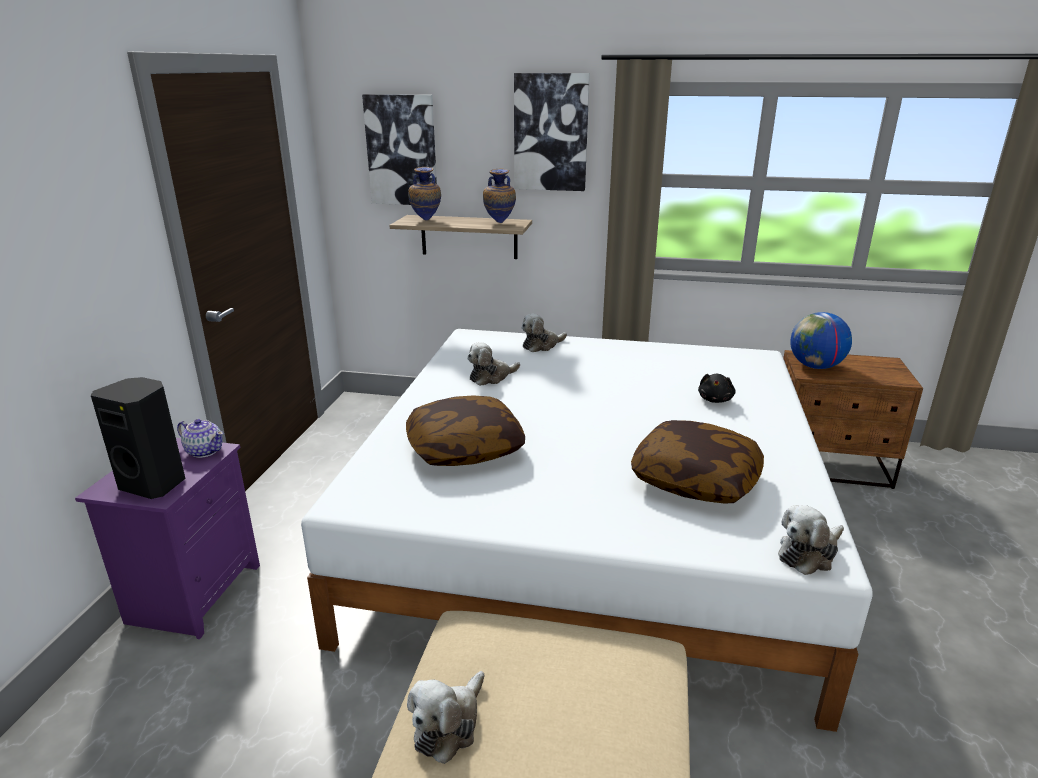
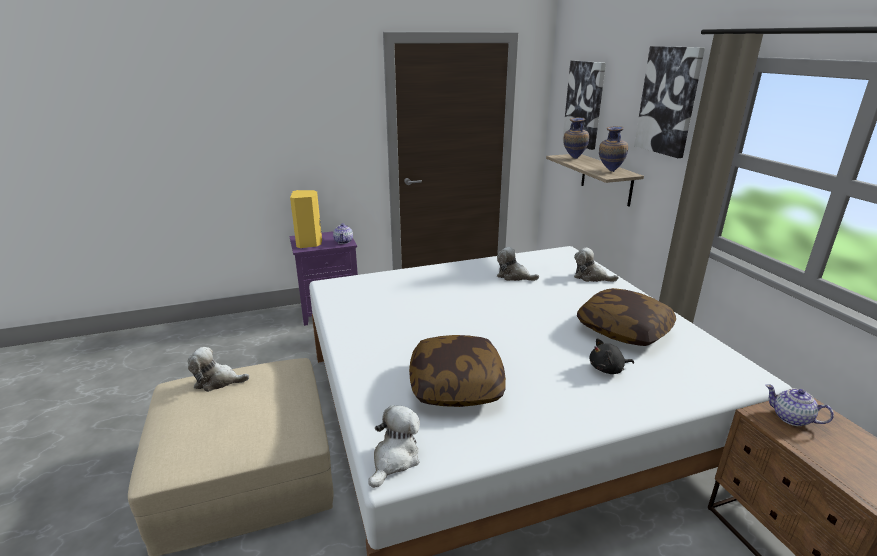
camera: 60 degrees right, 0 degrees up
(155, 484) = (309, 243): black speaker -> yellow speaker
(465, 449) = (411, 296): pillow -> pillow (623, 330)
(808, 554) = (394, 459): plush toy -> plush toy turned 90 degrees clockwise
(815, 366) = (792, 418): globe -> teapot

